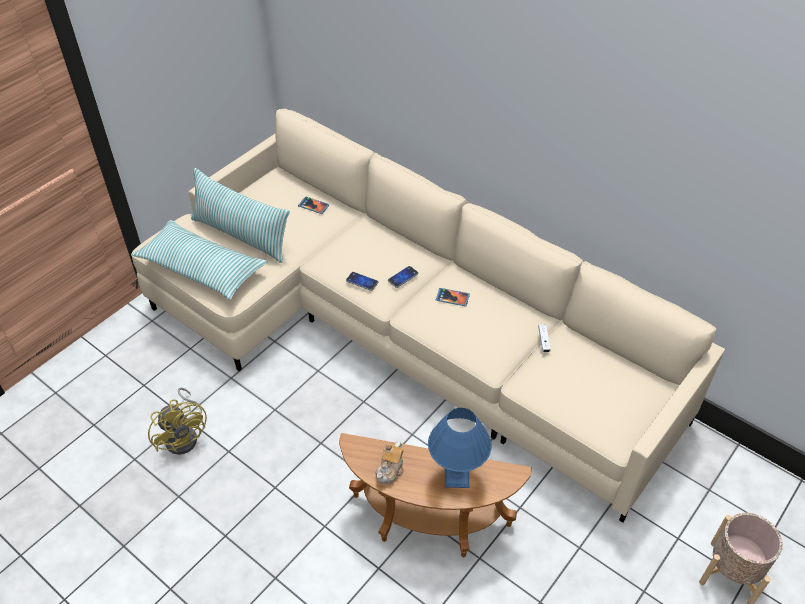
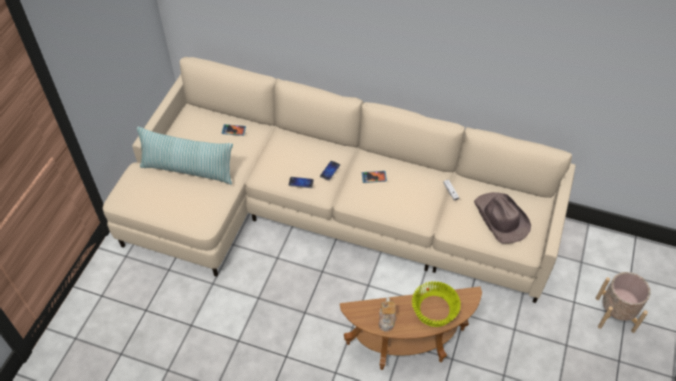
camera: 20 degrees left, 5 degrees up
(185, 435) = (199, 339): yellow fan -> none
(201, 268) = (170, 206): pillow -> none
(457, 476) = (434, 309): blue table lamp -> yellow bowl
(595, 391) = (500, 219): none -> brown hat

